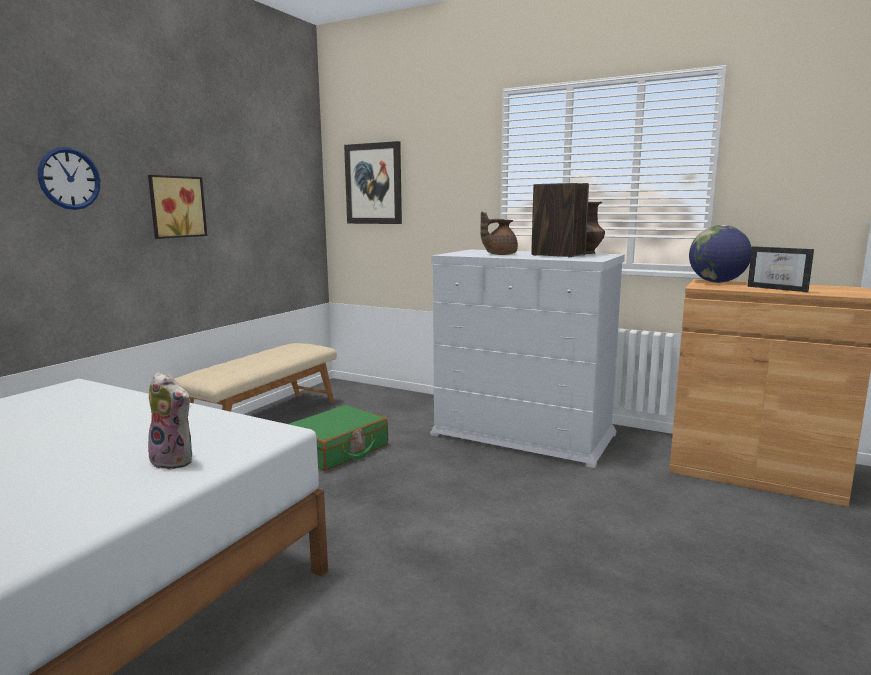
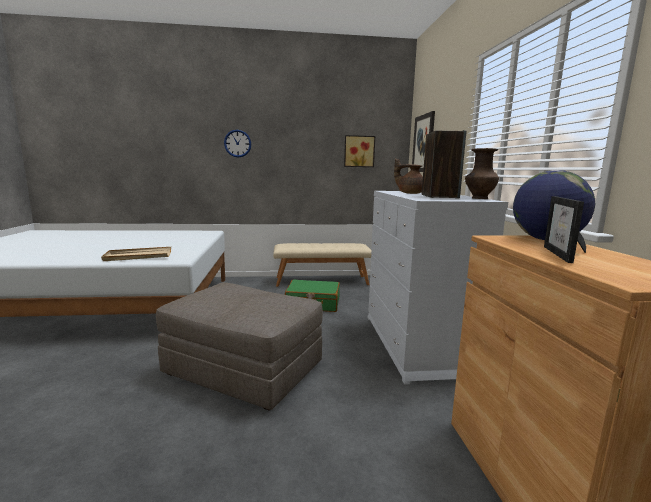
camera: 55 degrees right, 0 degrees up
(176, 207) = (291, 157): picture -> picture (359, 151)
(176, 460) = (138, 256): plush toy -> beige tray
(477, 546) = (244, 369): none -> grey ottoman

